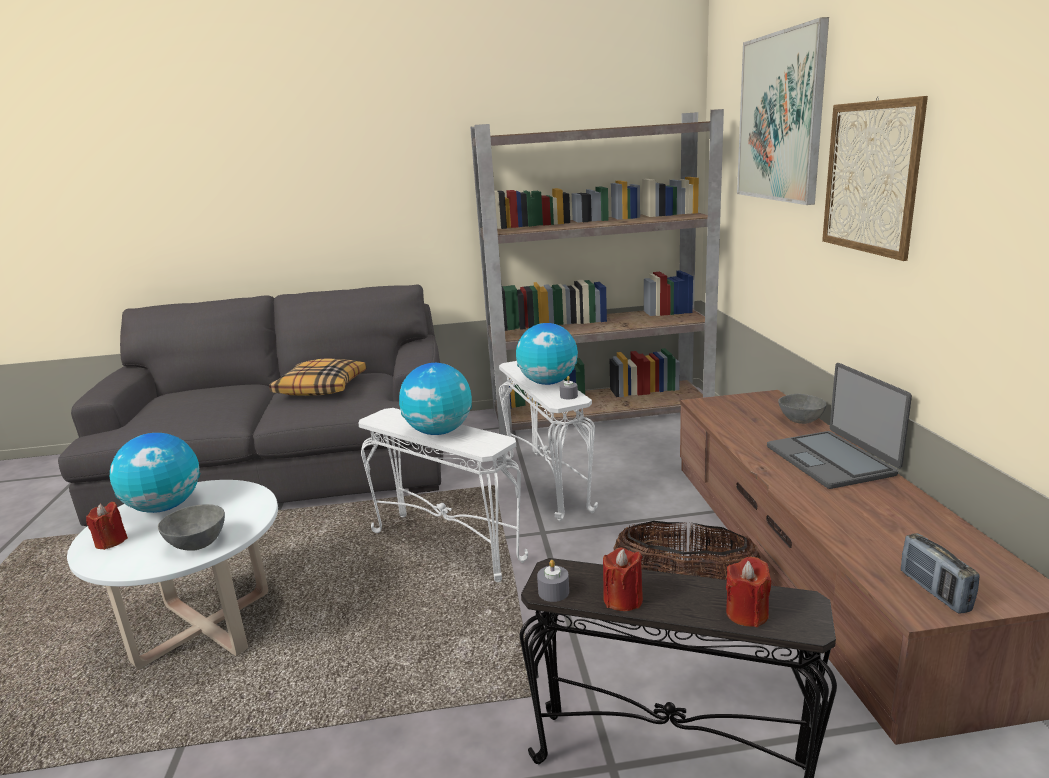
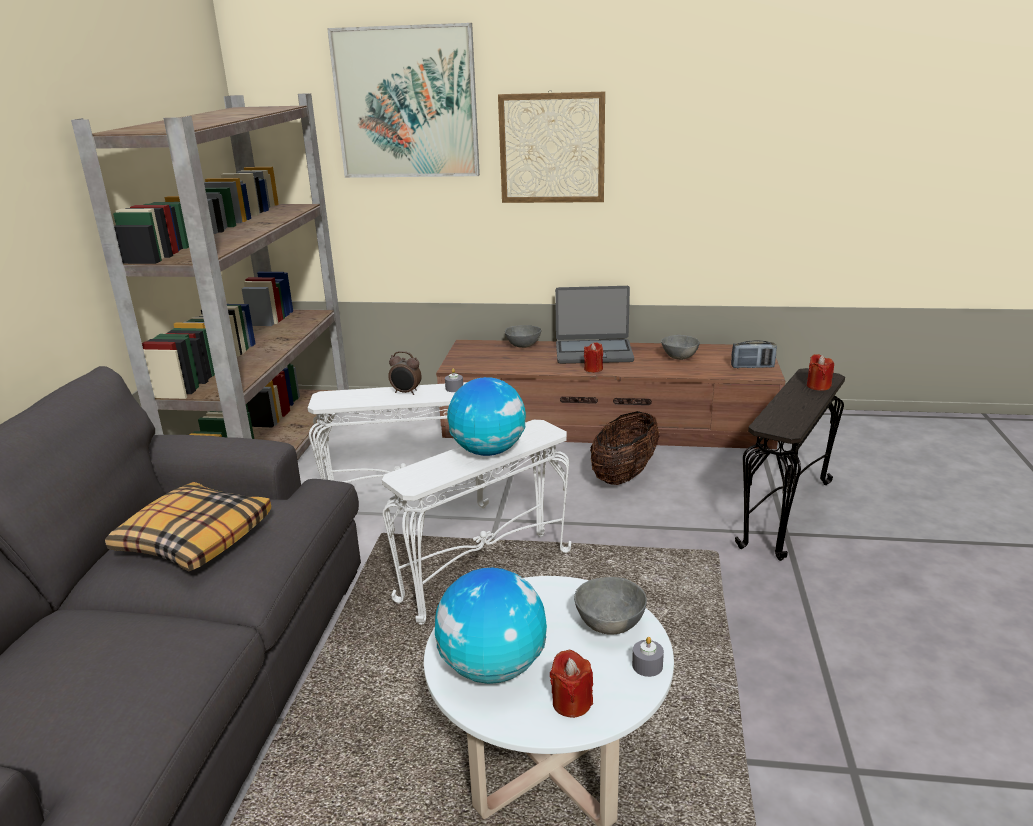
camera: 75 degrees left, 5 degrees up
(548, 383) = (406, 392): globe -> alarm clock
(553, 592) = (791, 429): grey candle -> grey candle (647, 665)
(623, 599) = (802, 411): red candle -> red candle (593, 369)
(891, 520) = (679, 357): none -> grey bowl

